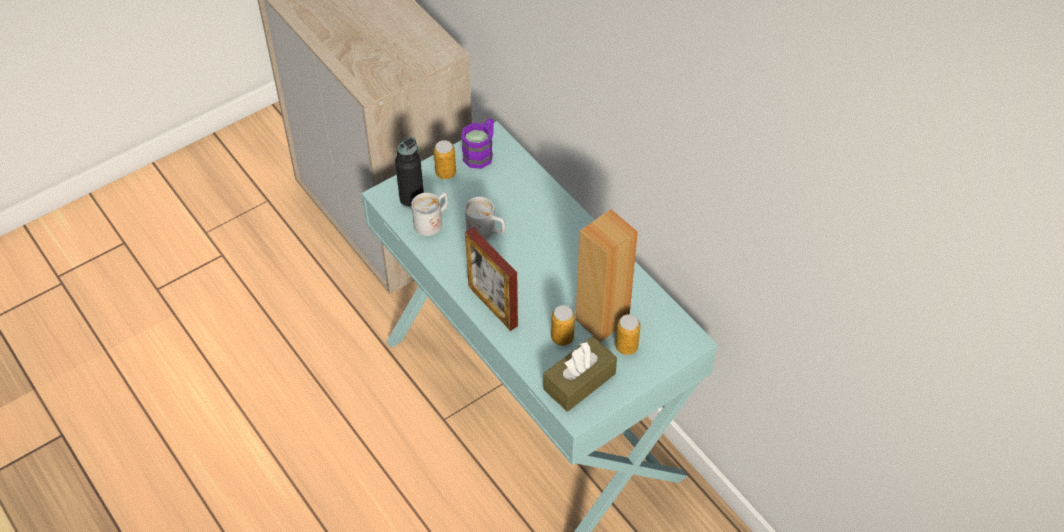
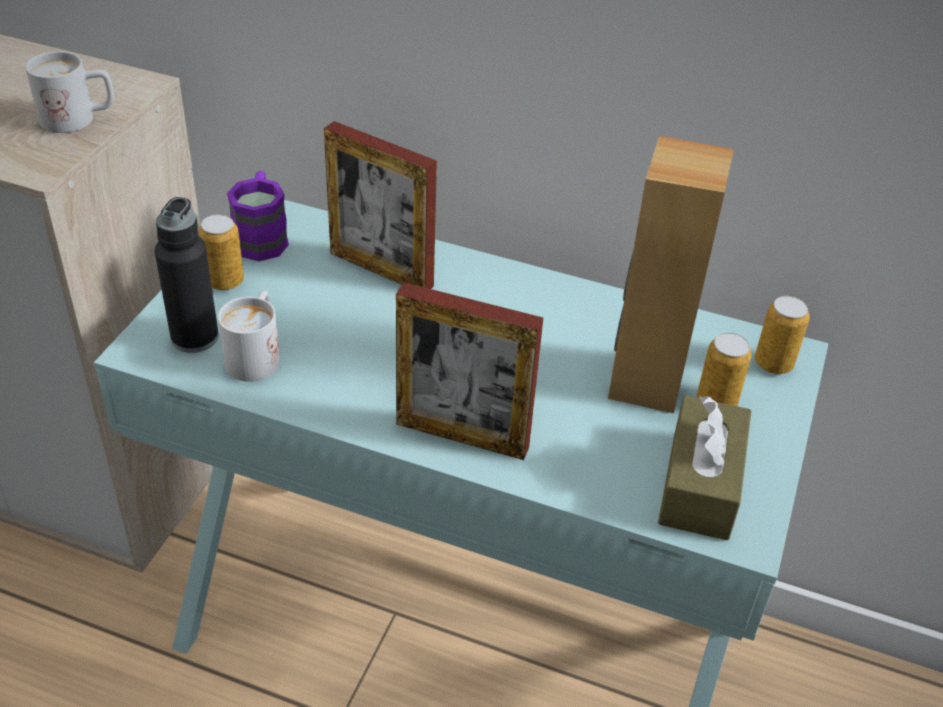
camera: 35 degrees left, 10 degrees down
(486, 231) = (359, 334): white mug -> white mug (79, 119)
(525, 198) = (381, 269): none -> picture frame
(562, 337) = (613, 432): can -> can (773, 363)

